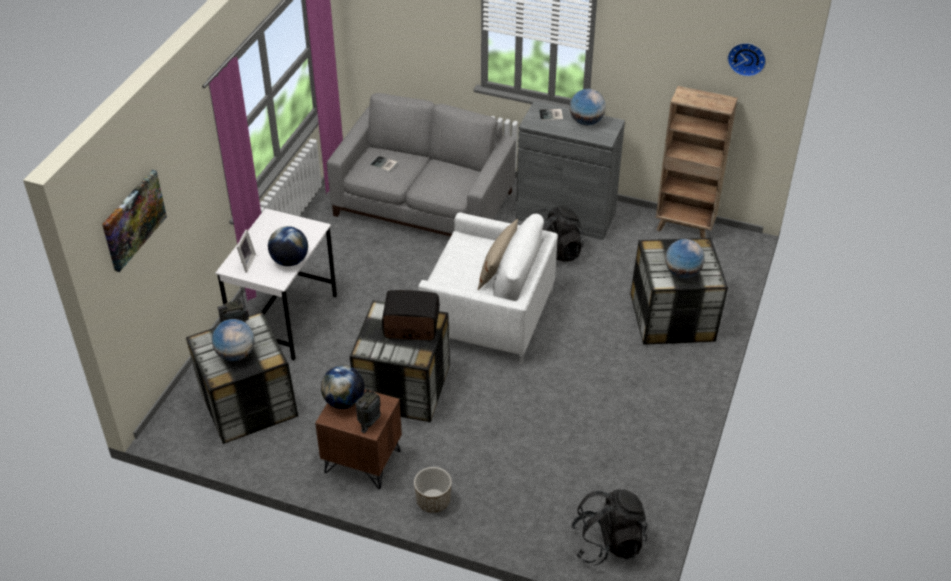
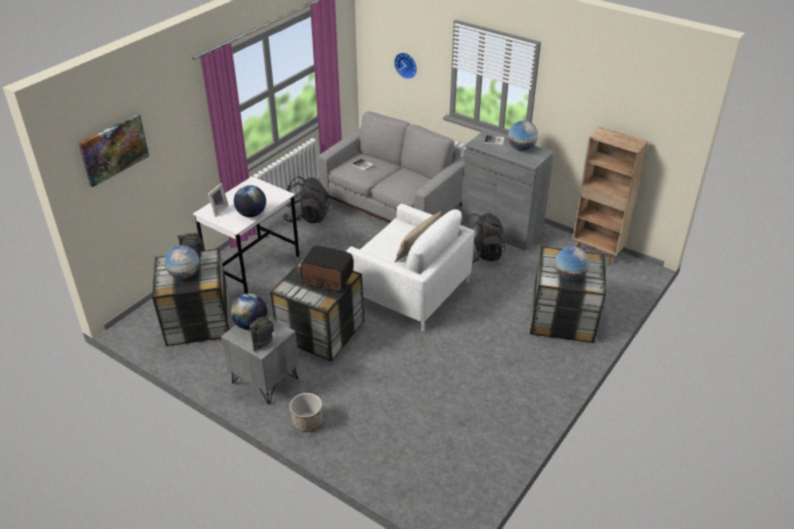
camera: 15 degrees right, 5 degrees down
(362, 462) = (264, 381): brown nightstand -> grey nightstand
(608, 543) = (440, 489): black backpack -> black backpack (307, 217)
(747, 58) = (659, 106): wall clock -> wall clock (406, 65)

